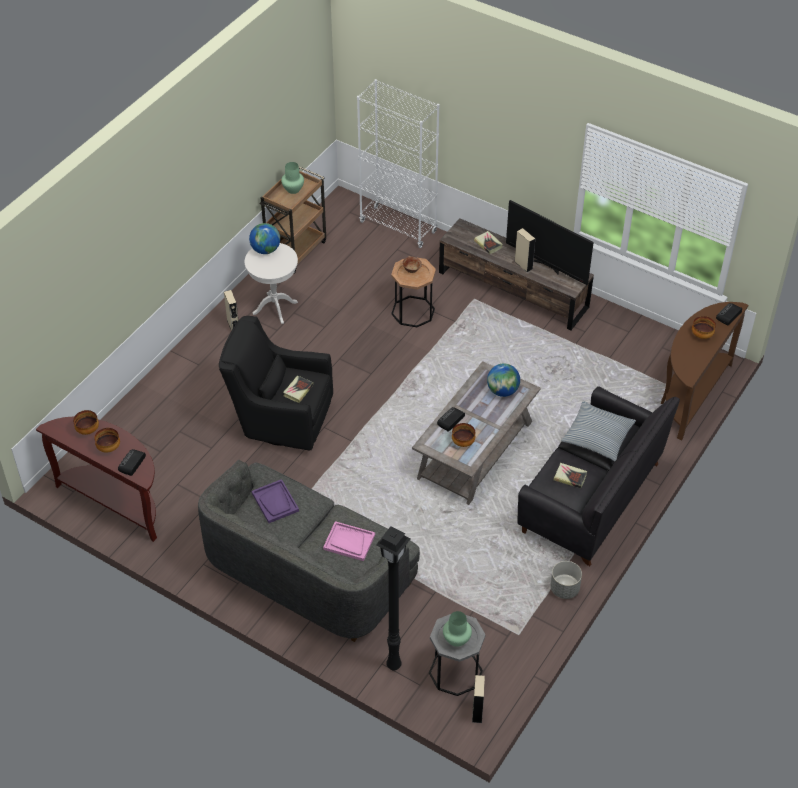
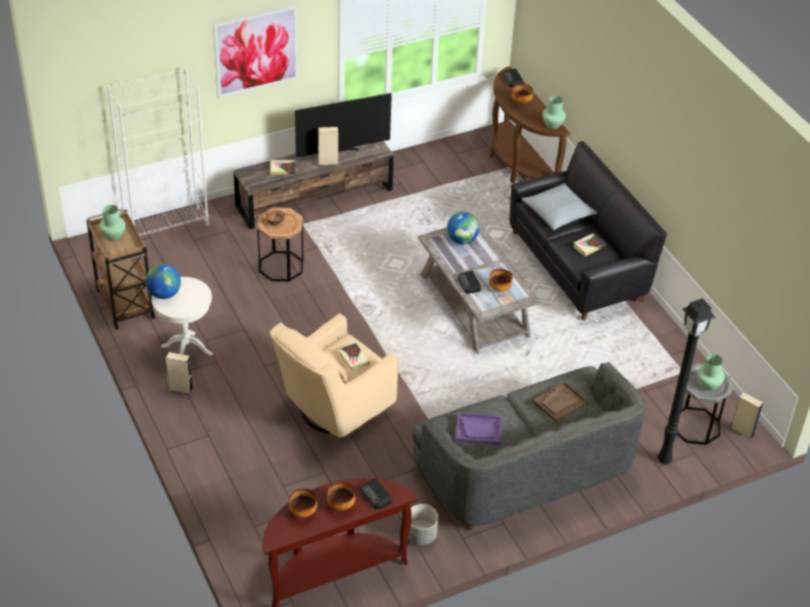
camera: 60 degrees left, 5 degrees down
(280, 420) = (332, 409): black armchair -> beige armchair
(349, 542) = (560, 403): pink tray -> brown tray
(504, 129) = (256, 51): none -> picture
(564, 589) = (656, 325): grey planter -> grey planter (421, 535)
(690, 371) = (553, 125): none -> green vase

